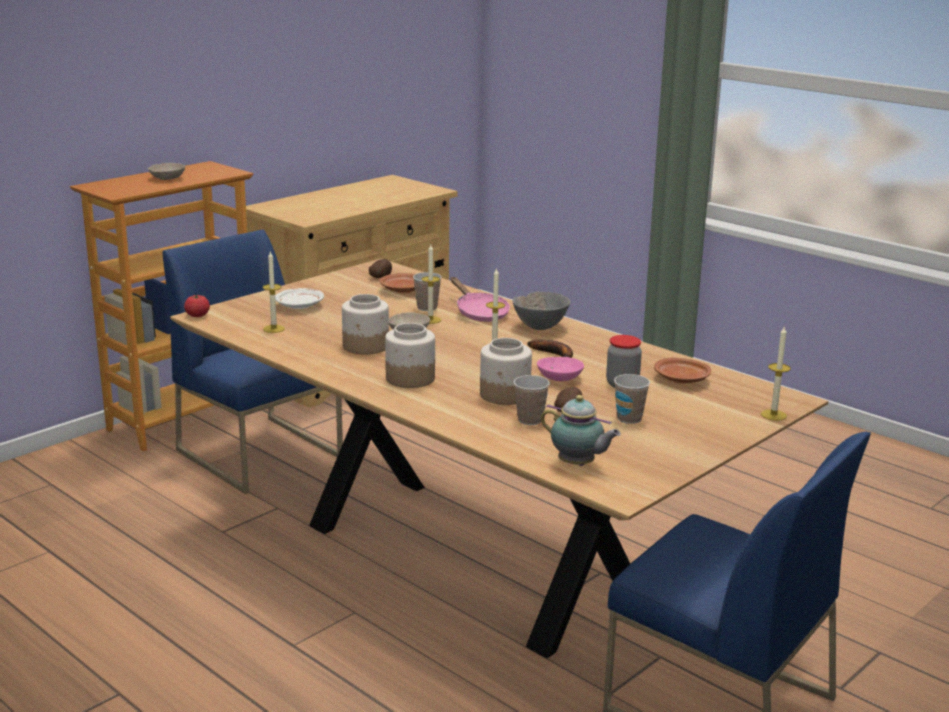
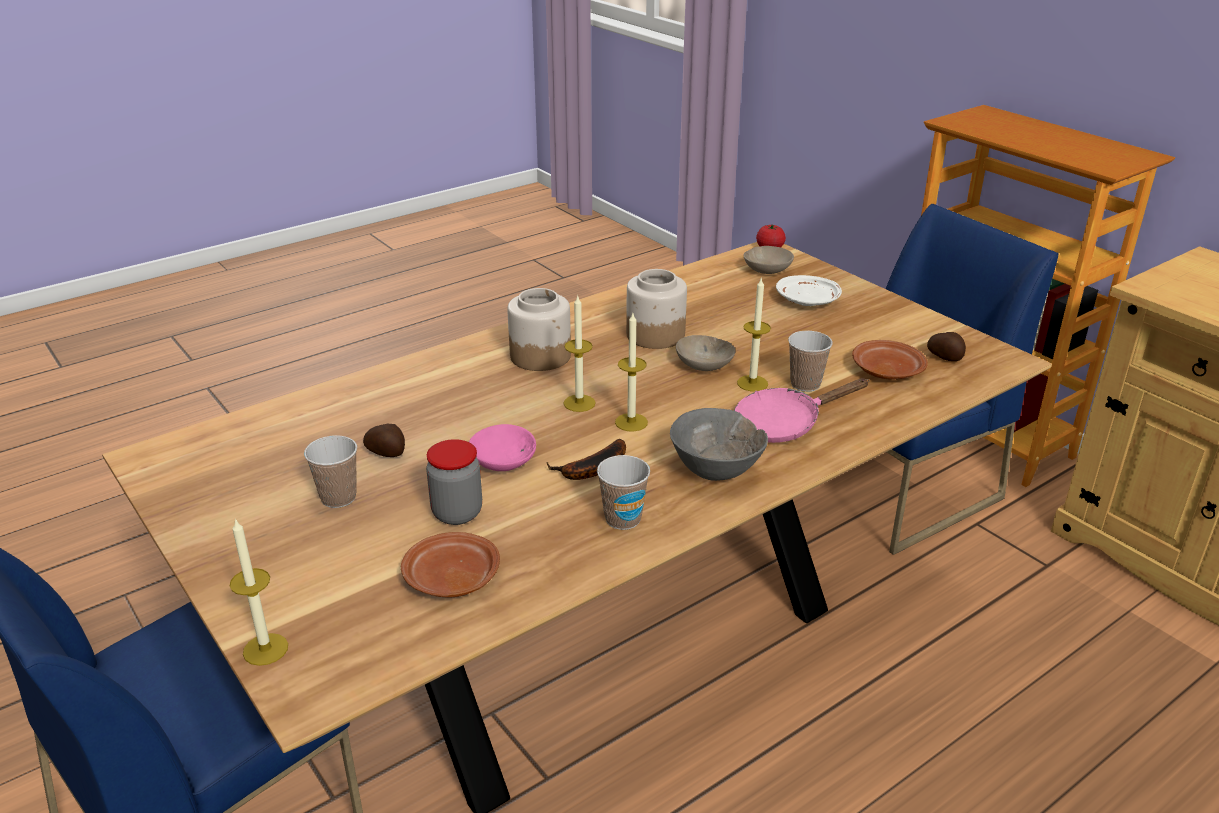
camera: 100 degrees right, 10 degrees up
(168, 178) = (1049, 139): beige bowl -> beige bowl (768, 270)
(274, 329) = (723, 286): candle -> candle (579, 403)
(505, 395) = (462, 413): jar -> none
(530, 420) = (378, 422): cup -> cup (623, 519)
(578, 465) = (239, 438): teapot -> none

